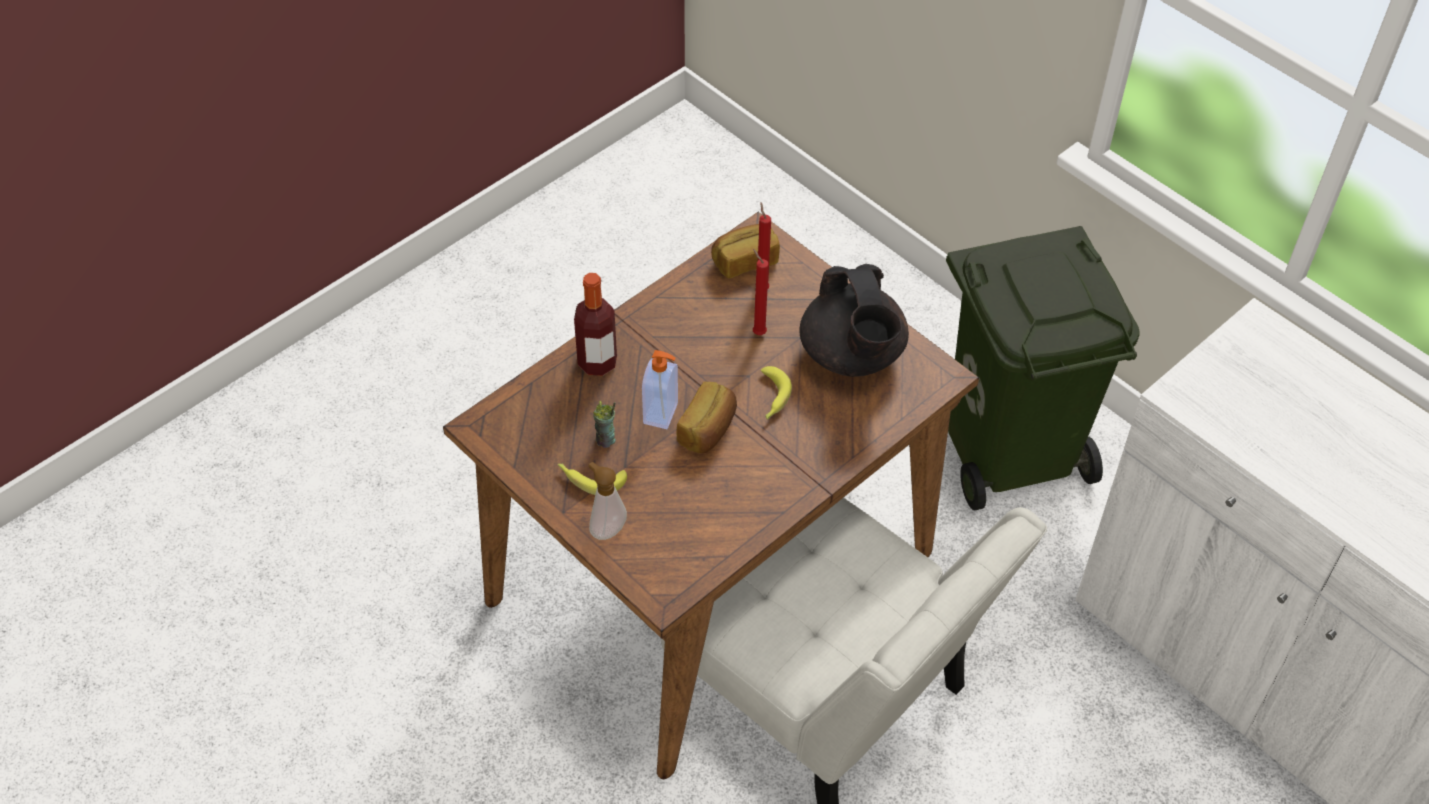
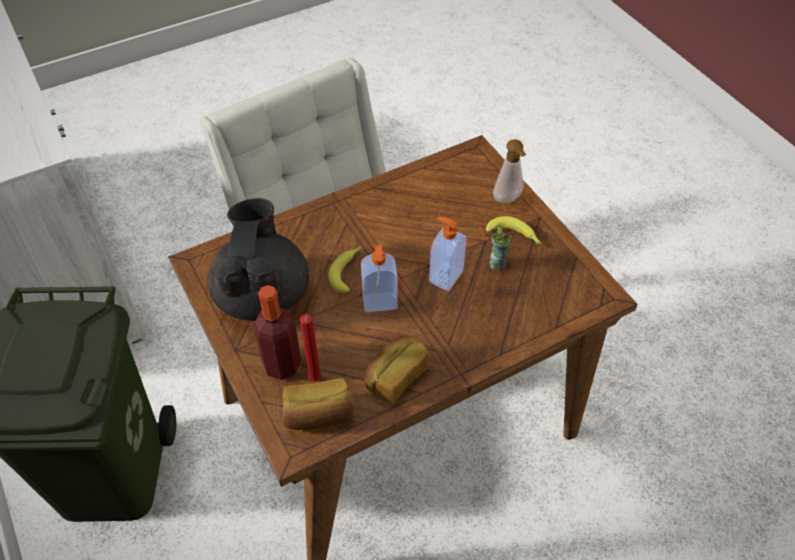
camera: 165 degrees left, 0 degrees up
(597, 362) = (492, 334): bottle -> bottle (282, 365)
(708, 430) = (409, 255): bread -> bread (395, 376)
(724, 371) = (380, 303): none -> soap dispenser
(757, 332) = (336, 334): red candle -> none

